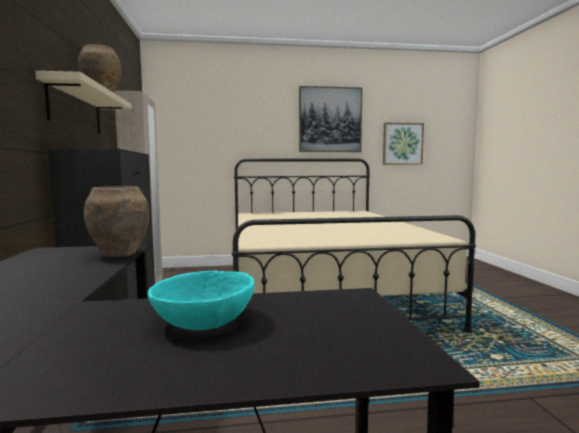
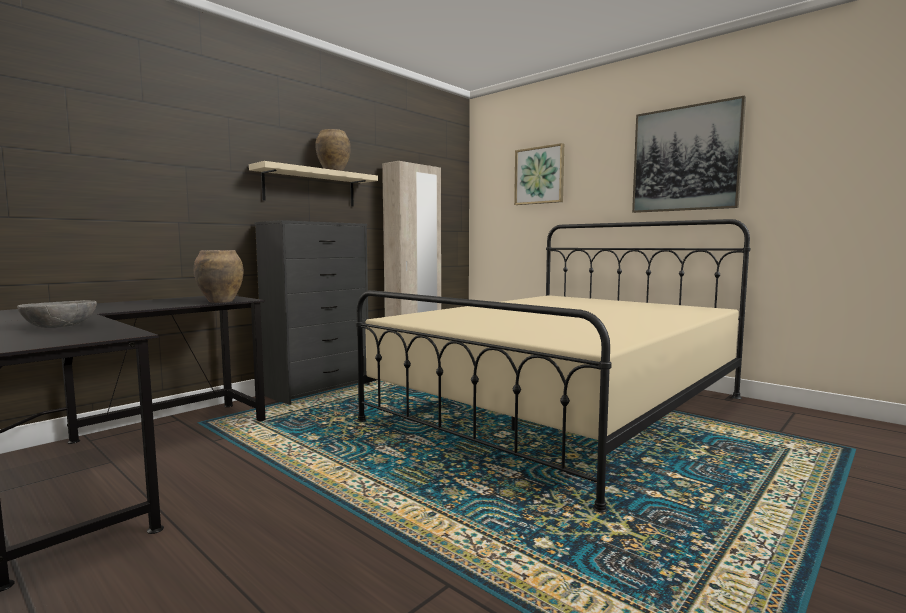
camera: 50 degrees right, 0 degrees up
(204, 321) = (59, 326): turquoise bowl -> grey bowl
(402, 144) = (834, 187): picture -> picture (539, 175)

